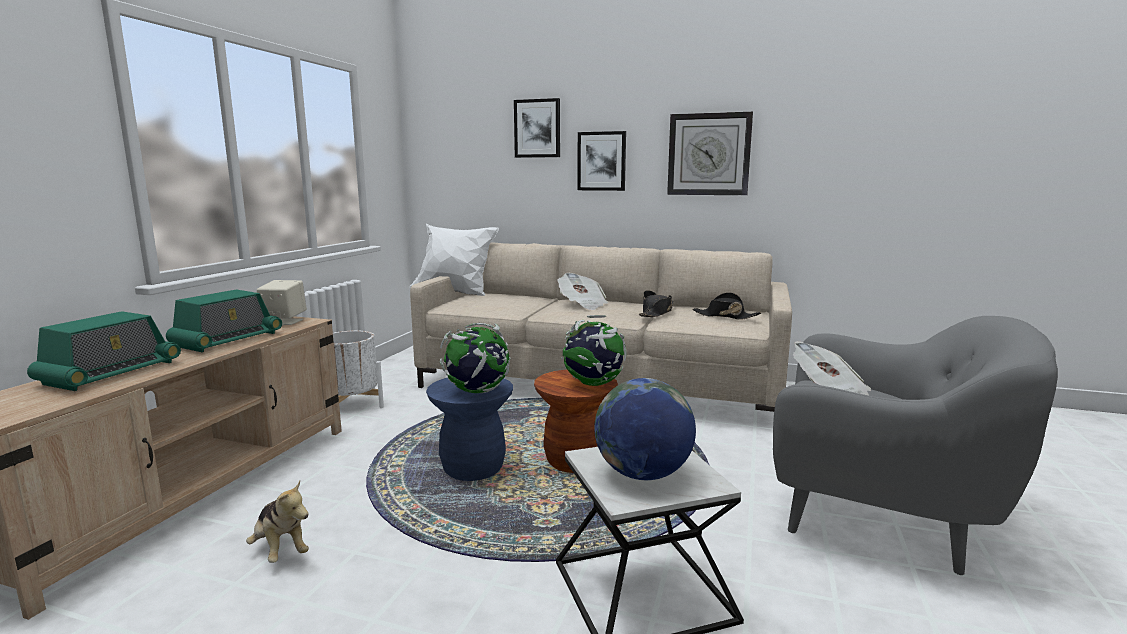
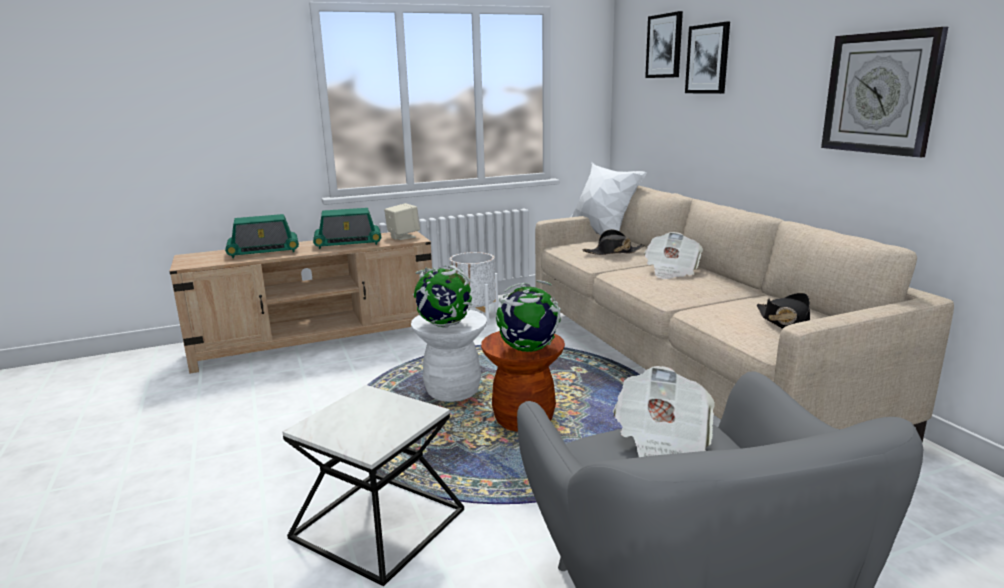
camera: 50 degrees right, 5 degrees up
(280, 550) = (292, 390): plush toy -> none
(473, 469) = (452, 392): blue stool -> white stool
(601, 161) = (761, 99): picture -> picture (664, 46)
(642, 474) = (358, 420): globe -> none
(656, 313) = (722, 298): black hat -> black hat (613, 252)

